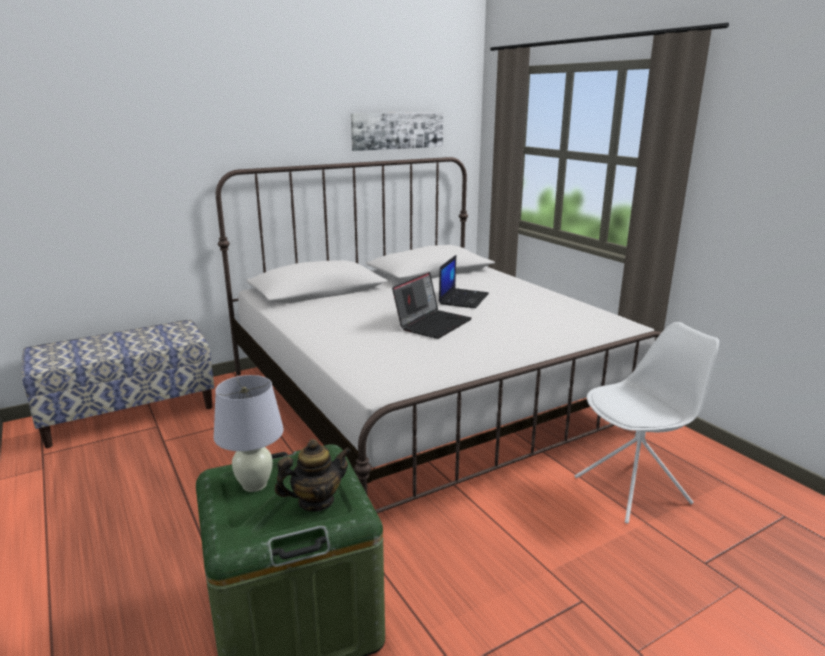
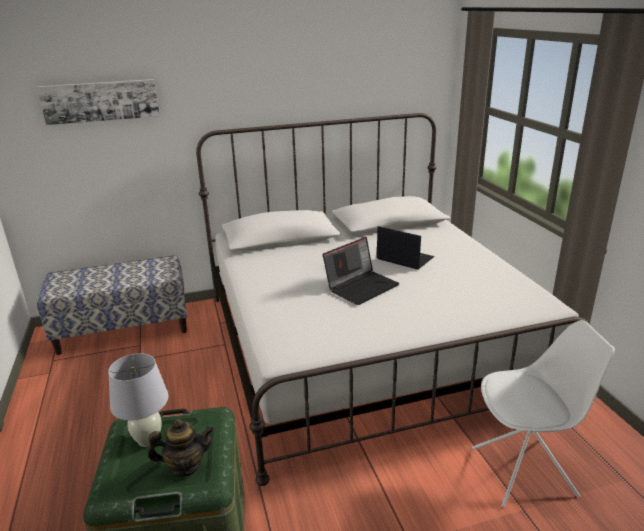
camera: 15 degrees right, 5 degrees up
(397, 130) = (367, 89): picture -> picture (100, 101)
(463, 298) = (404, 258): laptop -> laptop turned 90 degrees counterclockwise

